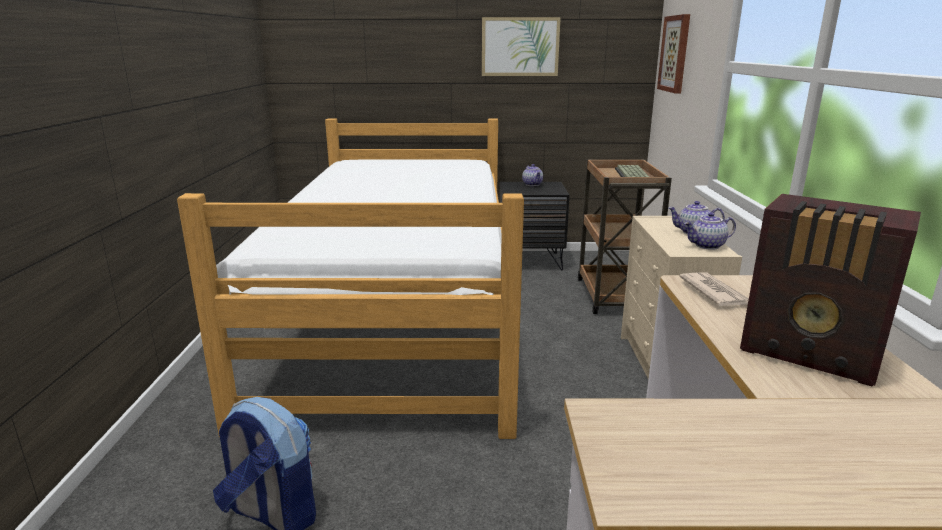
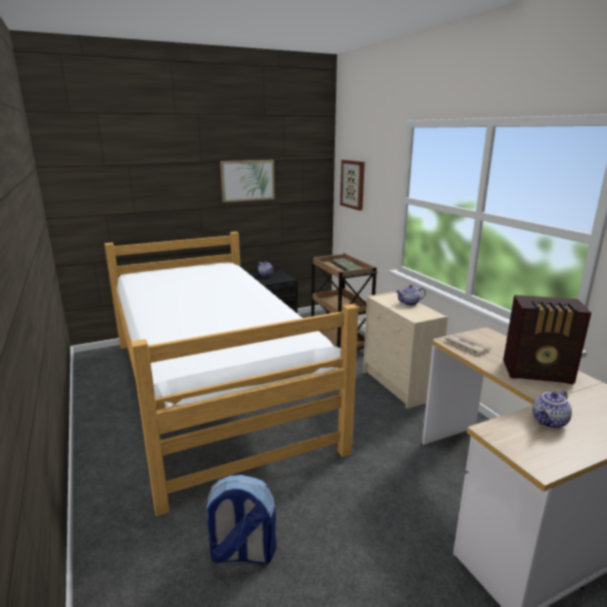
camera: 25 degrees left, 0 degrees up
(707, 246) = (425, 312): teapot -> teapot (549, 422)

